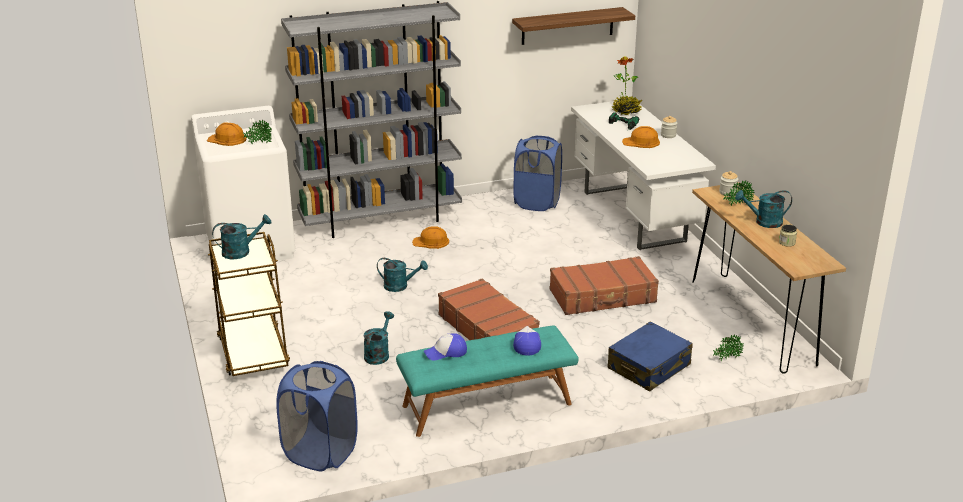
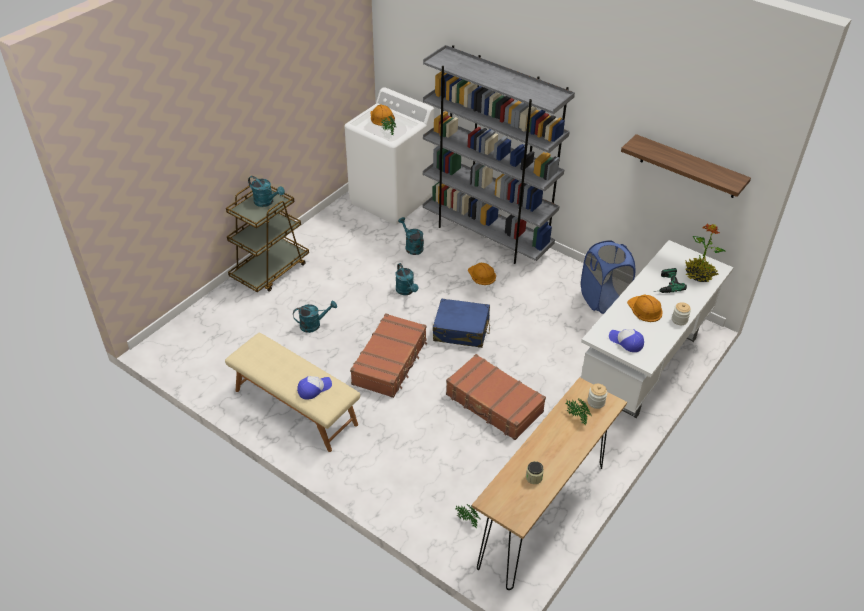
camera: 55 degrees right, 15 degrees up
(320, 453) = (188, 355): blue laundry basket -> none
(446, 352) = (272, 353): cap -> cap (626, 342)
(487, 405) = (295, 407): turquoise bench -> beige bench
(649, 367) = (415, 476): blue suitcase -> blue suitcase (461, 330)
(763, 222) = (559, 447): turquoise watering can -> turquoise watering can (412, 246)

